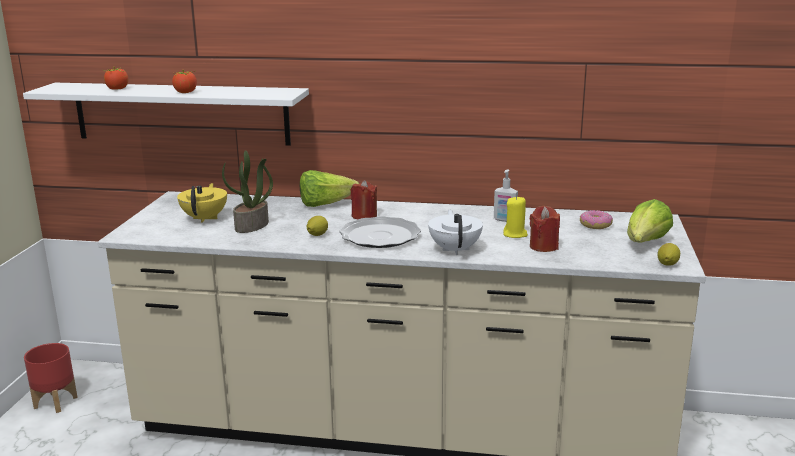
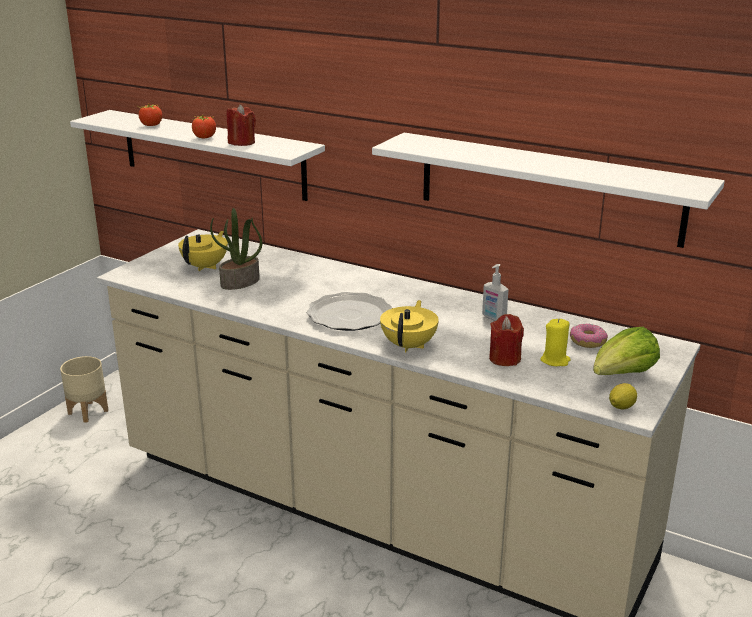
camera: 20 degrees right, 5 degrees up
(55, 402) = (87, 411): red planter -> beige planter
(317, 235) = (290, 304): lemon -> none
(325, 204) = (328, 268): lettuce -> none
(364, 216) = (354, 288): red candle -> red candle (241, 142)
(455, 249) = (409, 345): white teapot -> yellow teapot
(515, 234) = (488, 338): yellow candle -> yellow candle (555, 360)
(534, 100) = (548, 188): none -> white shelf

